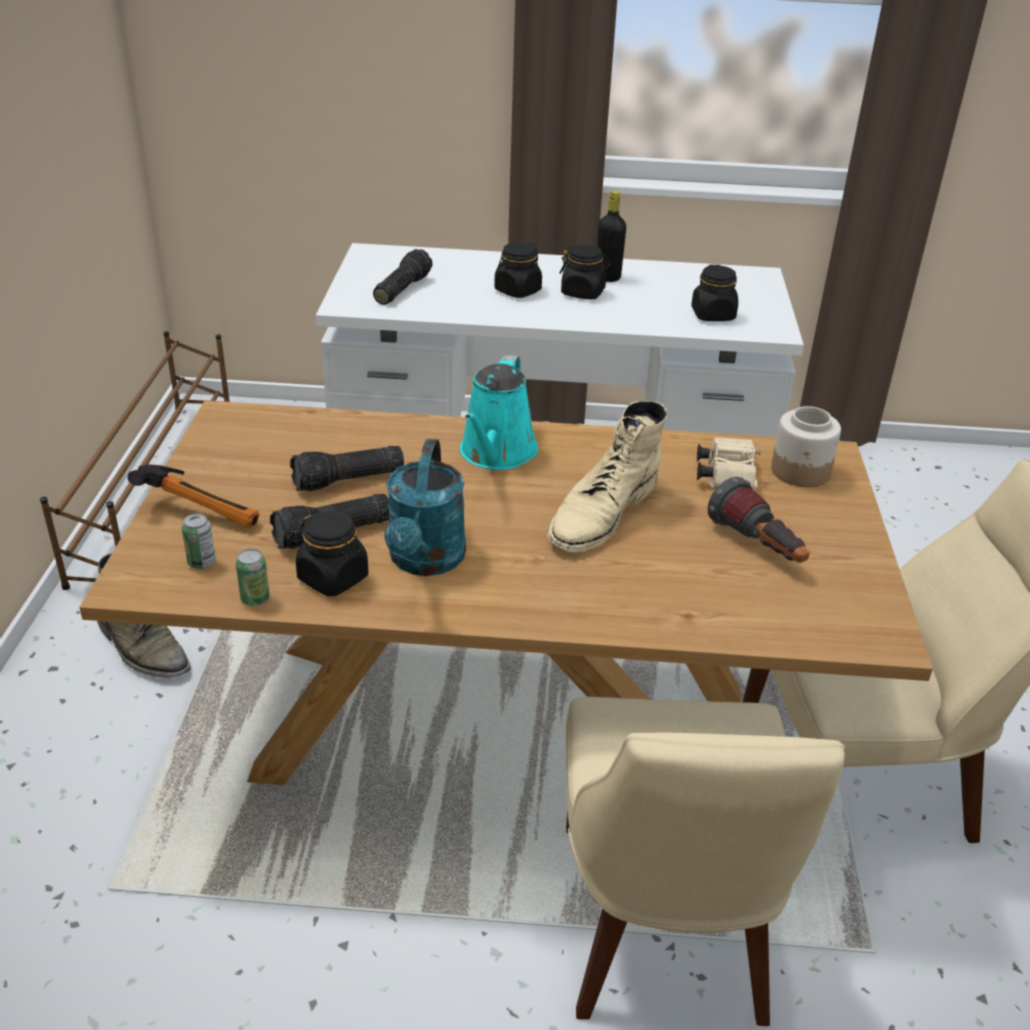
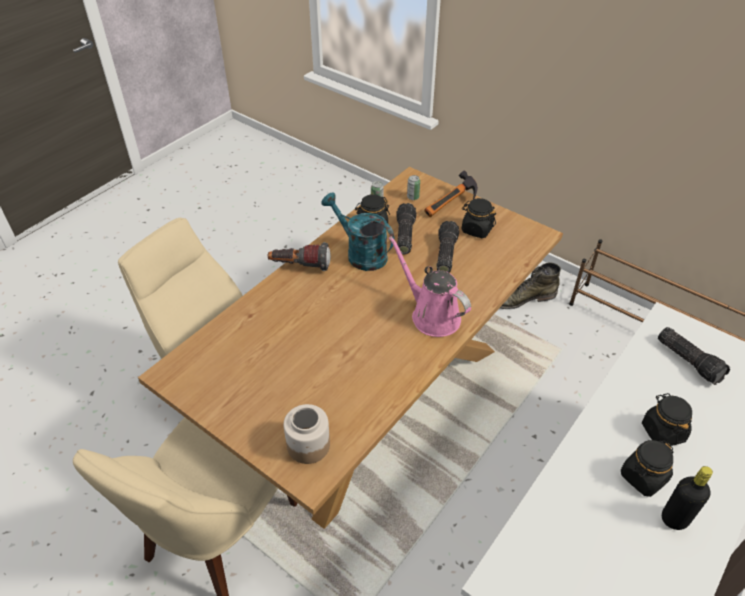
camera: 125 degrees right, 10 degrees up
(496, 454) = (432, 315): turquoise watering can -> pink watering can
(602, 513) = (345, 328): beige boot -> none
(713, 315) = (554, 553): black jar -> black jar (476, 229)
(726, 476) = (334, 403): beige binoculars -> none
(758, 548) = (266, 372): flashlight -> flashlight (300, 266)

